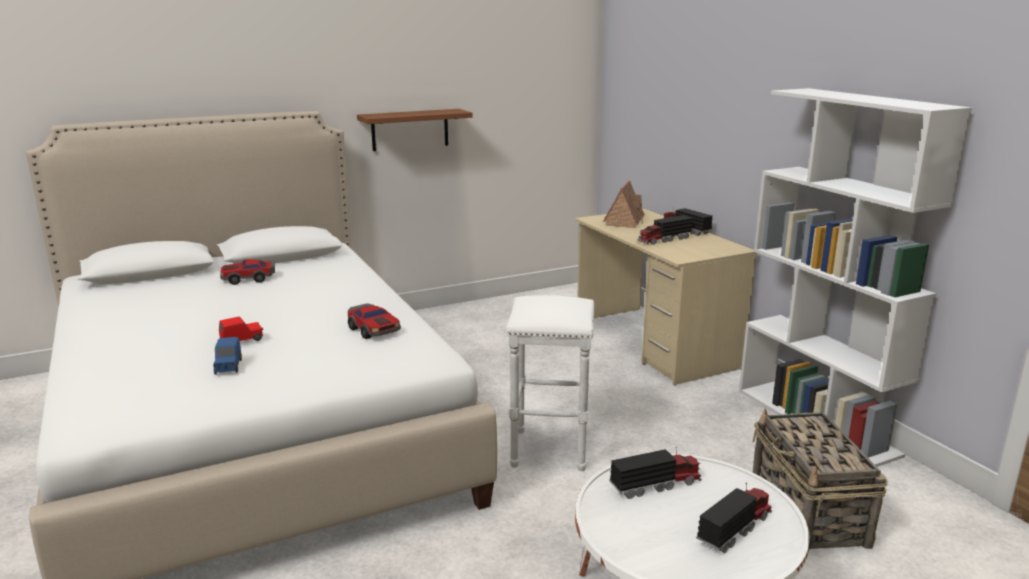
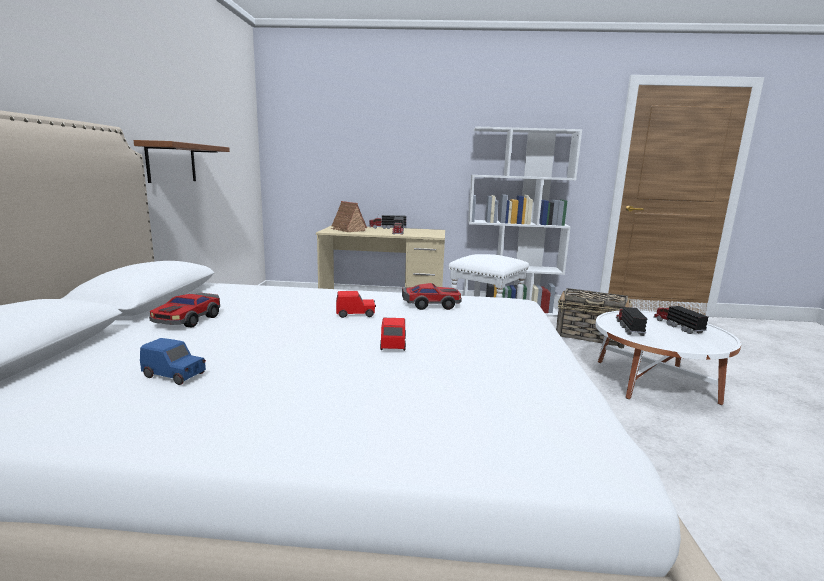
camera: 60 degrees left, 5 degrees down
(228, 367) = (463, 358): blue toy car -> blue toy car (174, 375)
(309, 313) = (355, 314): none -> red toy car

